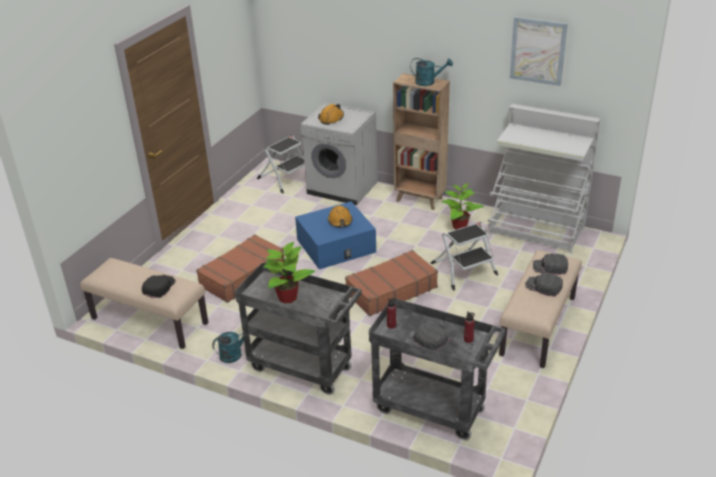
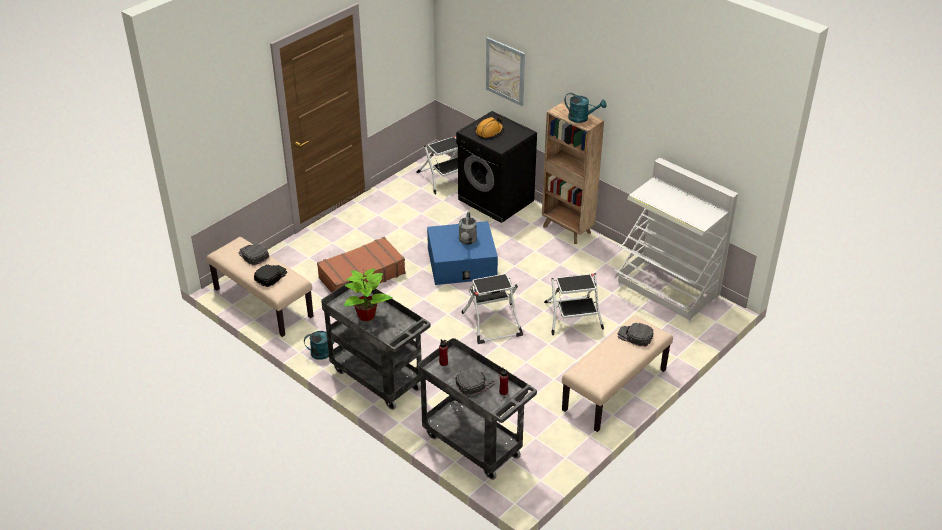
camera: 15 degrees right, 5 degrees up
(340, 221) = (467, 241): orange hard hat -> grey watering can
(342, 189) = (495, 201): white washing machine -> black washing machine
(391, 290) = (492, 322): brown suitcase -> step ladder
(459, 227) = (592, 269): potted plant -> none
(538, 51) = (686, 113): picture -> picture (505, 71)
(543, 286) = (617, 355): black cap -> black cap (253, 255)

